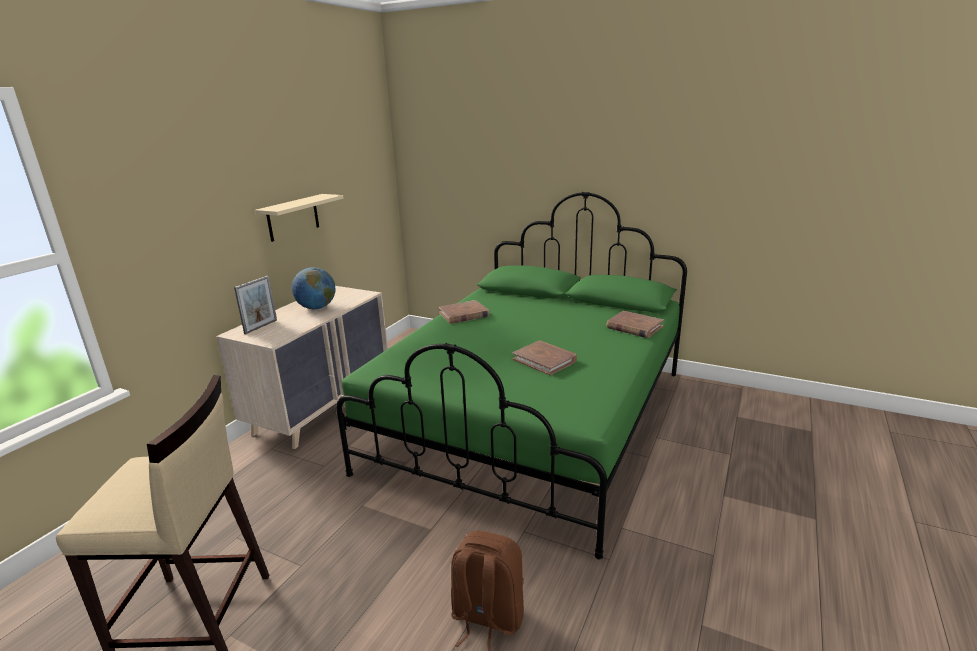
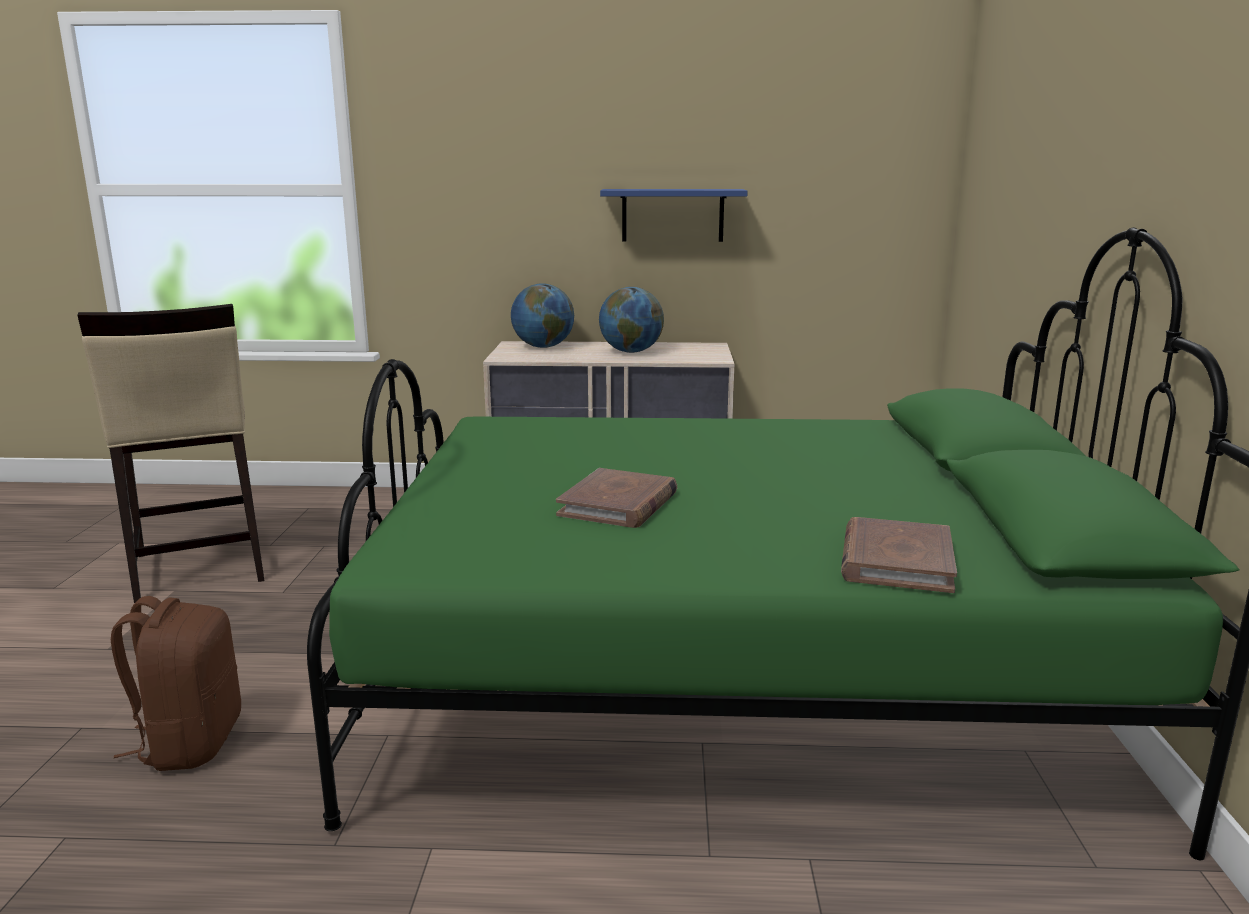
camera: 65 degrees right, 5 degrees down
(261, 327) = (543, 347): picture frame -> globe
(293, 217) = (672, 215): beige shelf -> blue shelf
(464, 314) = (756, 428): brown book -> none

